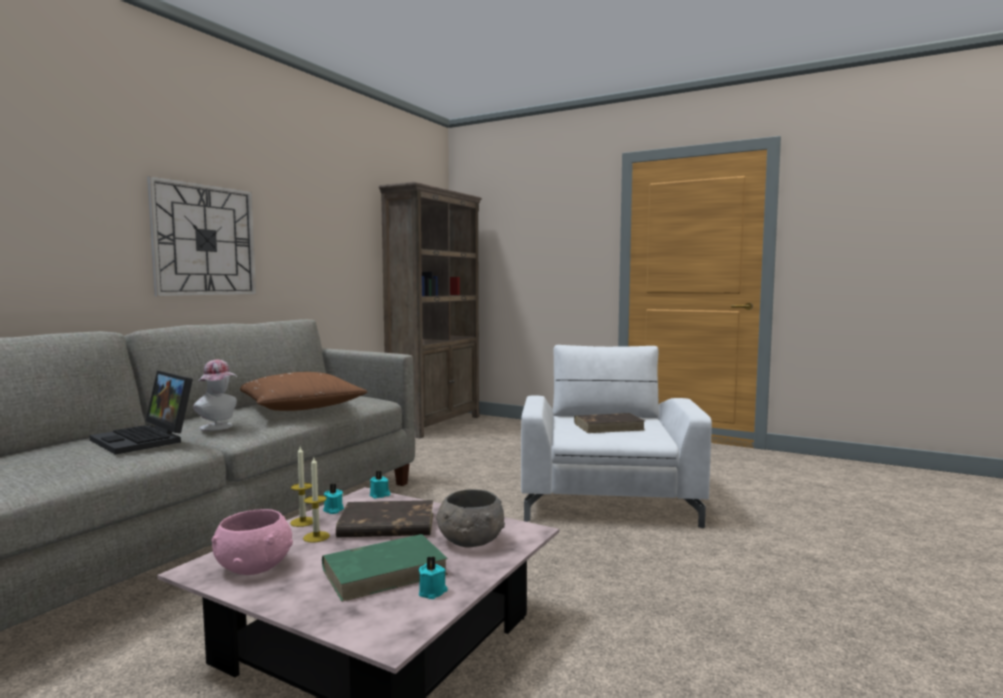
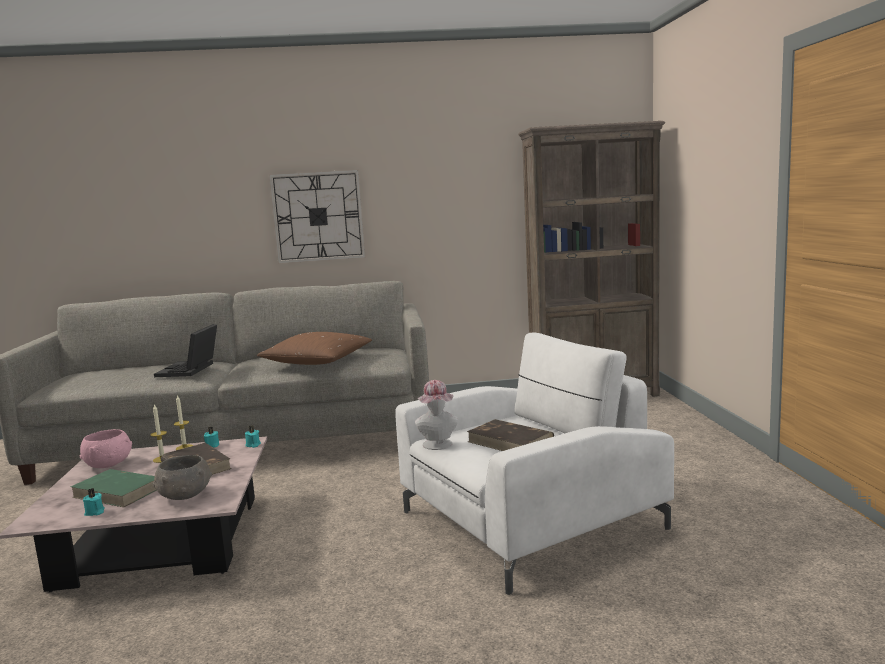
camera: 55 degrees right, 5 degrees up
(219, 427) = (243, 368): hat -> hat (438, 446)

